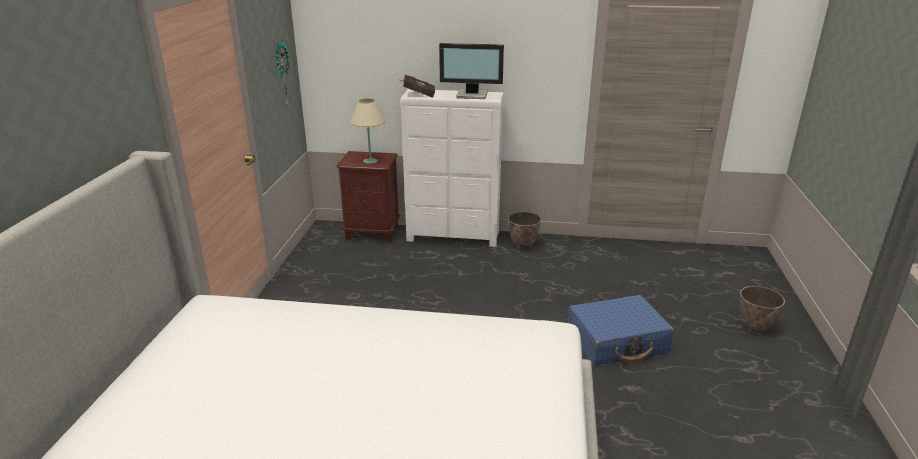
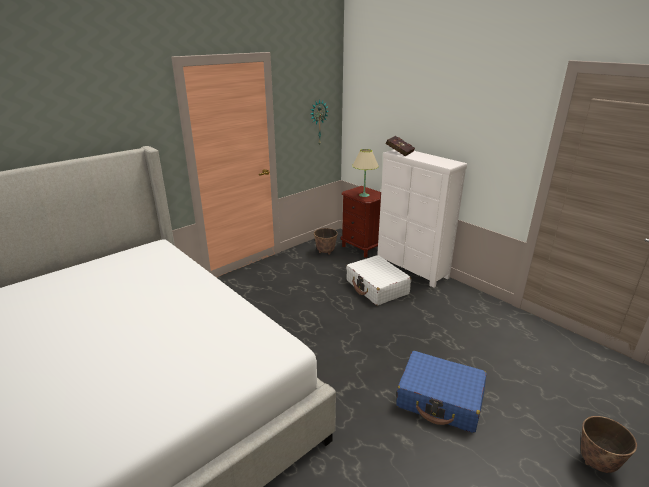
camera: 40 degrees right, 0 degrees up
(442, 269) = (377, 287): none -> white suitcase
(472, 95) = (437, 160): monitor -> none
(523, 245) = (456, 294): planter -> planter (325, 252)

